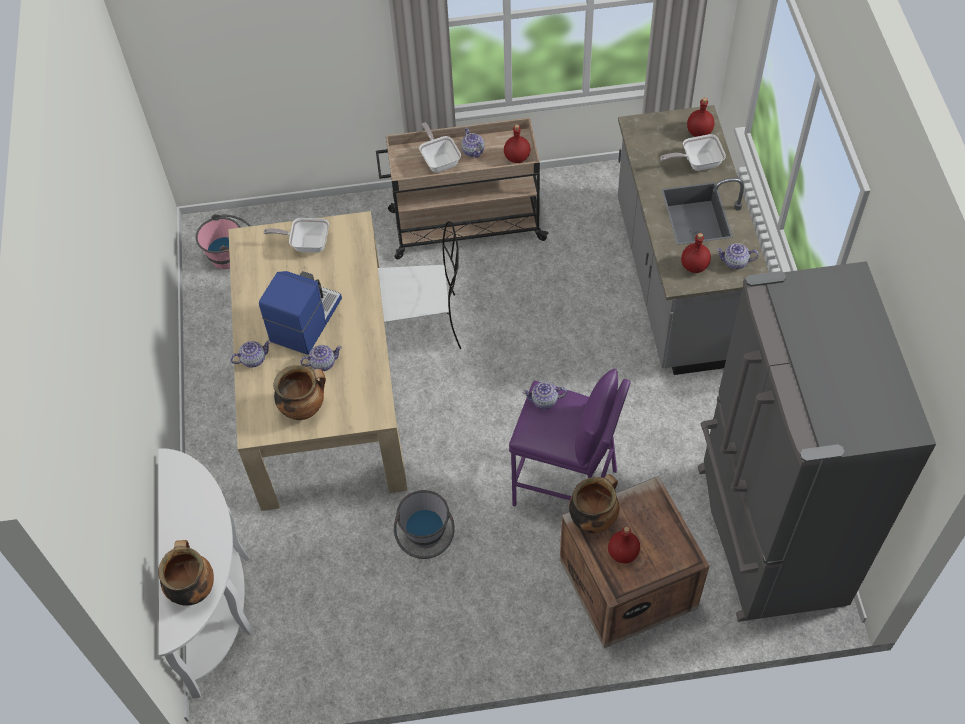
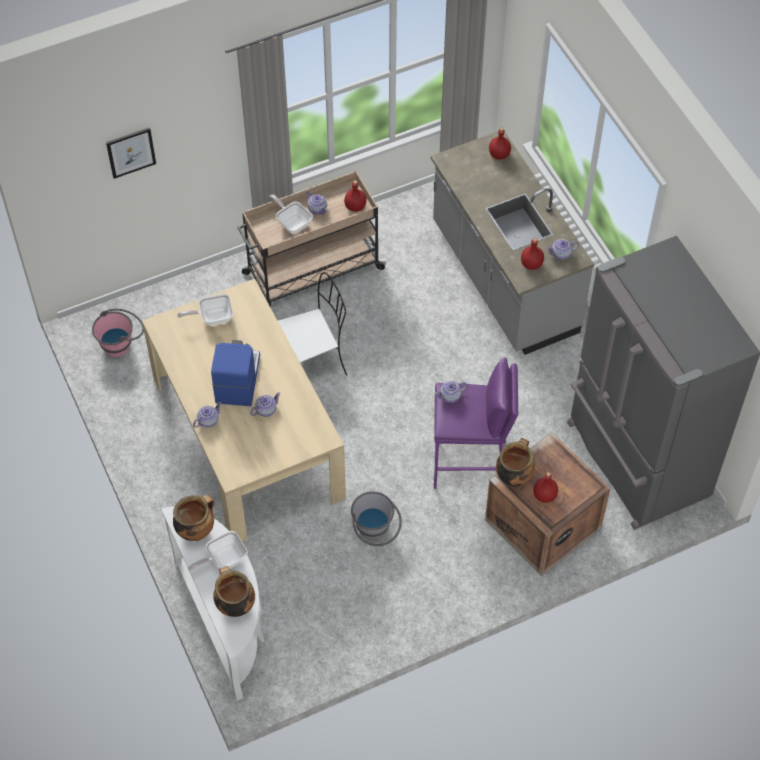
camera: 20 degrees left, 0 degrees up
(253, 31) = (131, 152): none -> picture
(304, 408) = (265, 448): cooking pot -> cooking pot (196, 530)
(697, 163) = (505, 180): frying pan -> frying pan (223, 559)

